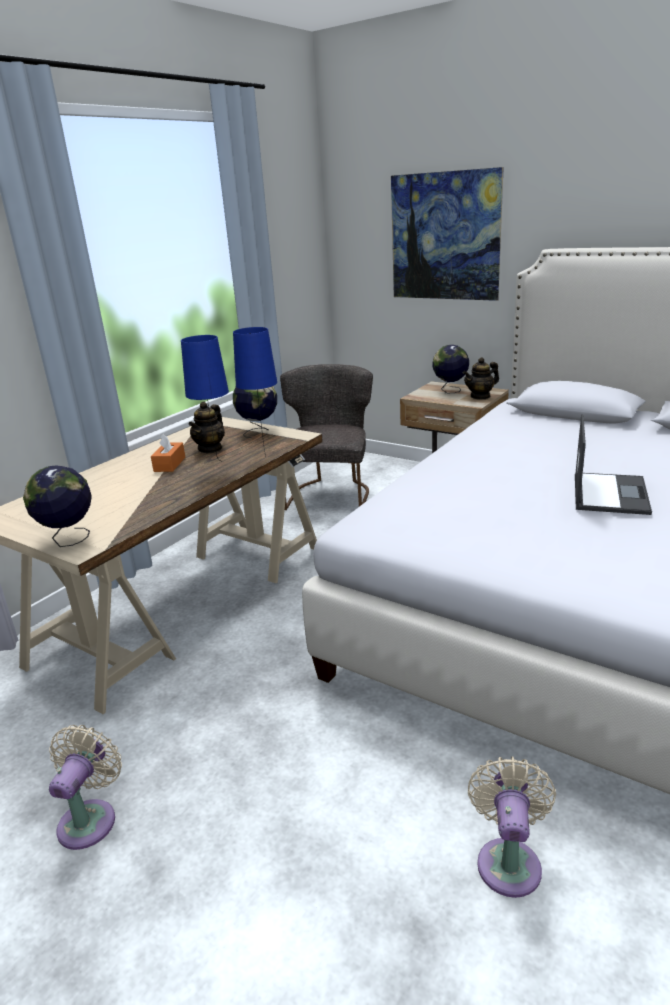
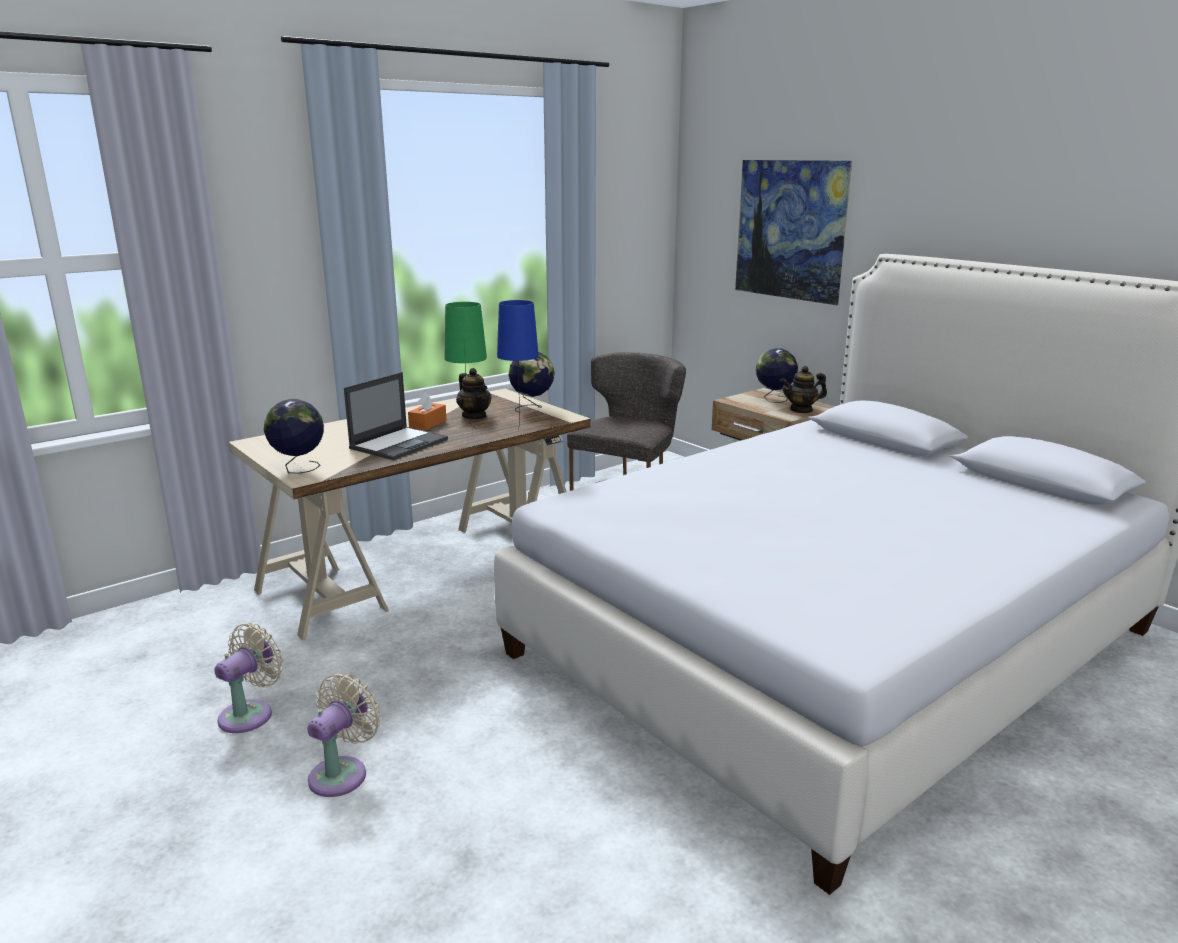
camera: 15 degrees right, 5 degrees down
(210, 449) = (475, 416): teapot -> teapot turned 75 degrees counterclockwise
(218, 465) = (469, 431): blue table lamp -> green table lamp
(509, 860) = (582, 832): beige fan -> beige fan (342, 773)
(609, 493) = (832, 516): laptop -> laptop (399, 443)

